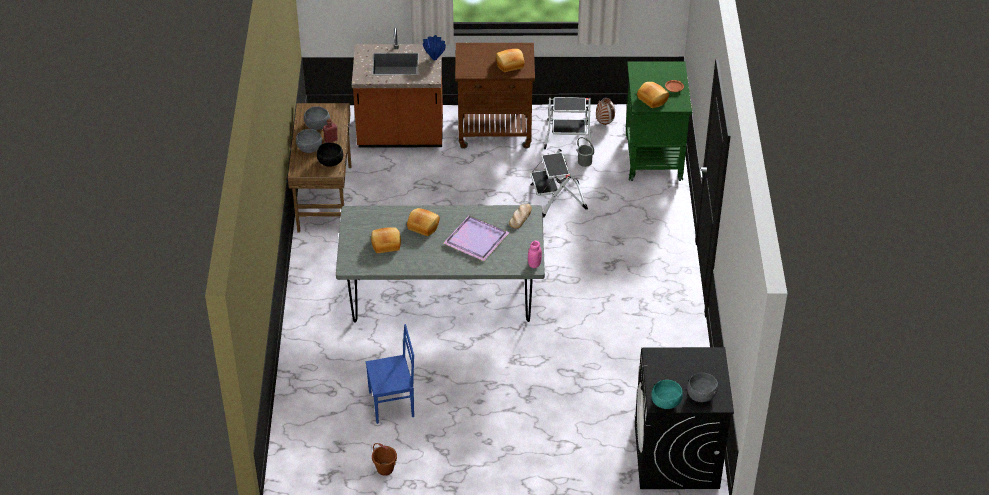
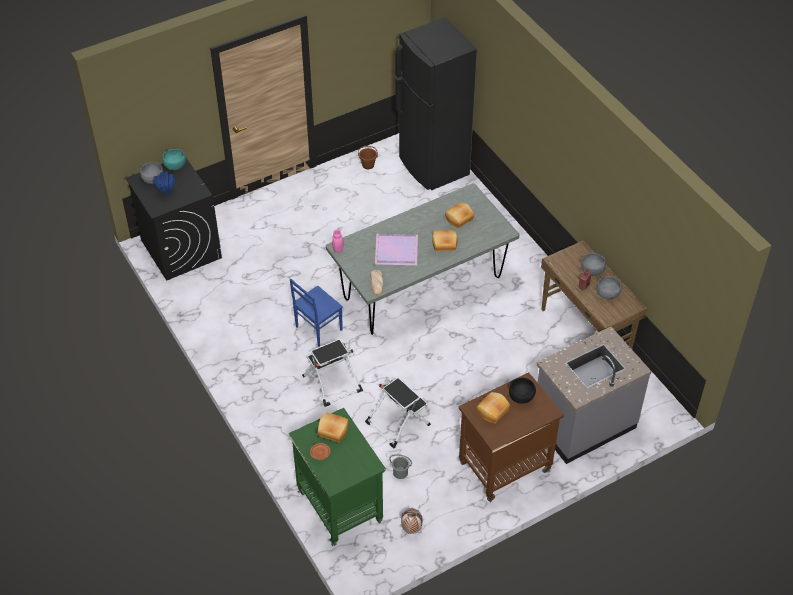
camera: 150 degrees right, 5 degrees up
(311, 431) = (433, 166): none -> black fridge
(330, 162) = (564, 266): black bowl -> black bowl (521, 397)
(392, 405) = (395, 203): blue chair -> blue chair (318, 328)
(400, 135) = (583, 423): brown counter -> grey counter
(434, 58) = (567, 387): blue vase -> blue vase (167, 193)
(568, 135) = (436, 497): step ladder -> step ladder (333, 381)

